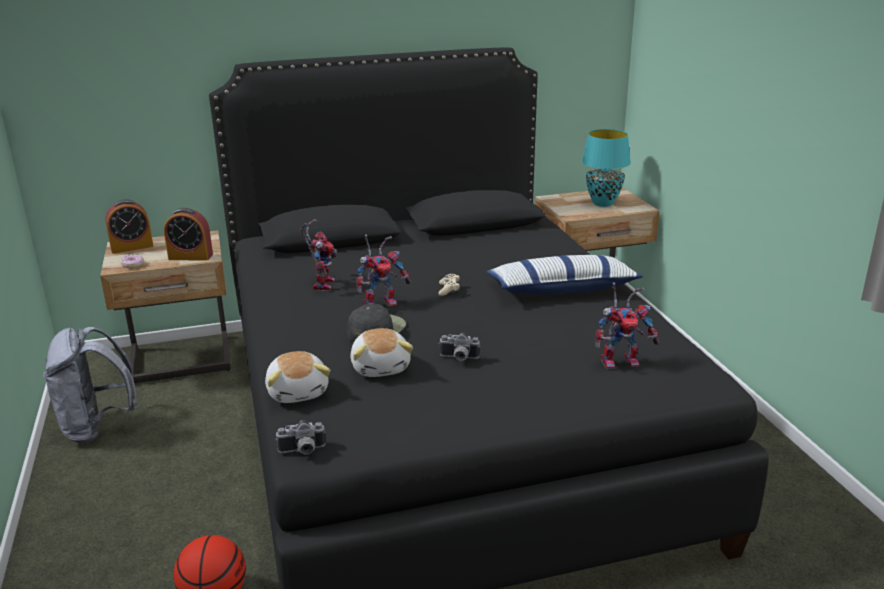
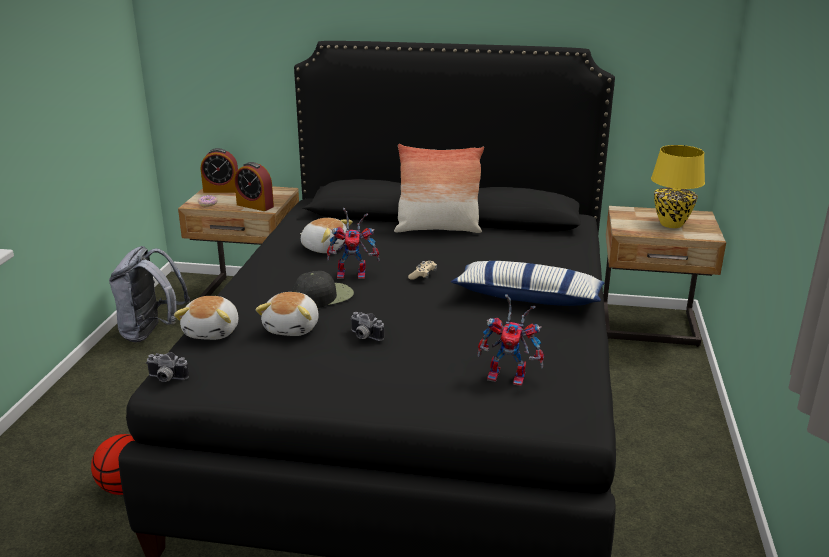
camera: 25 degrees right, 0 degrees up
(322, 283) = (324, 247): toy robot -> plush toy
(414, 244) = (438, 229): none -> pillow
(603, 203) = (672, 224): turquoise table lamp -> yellow table lamp

